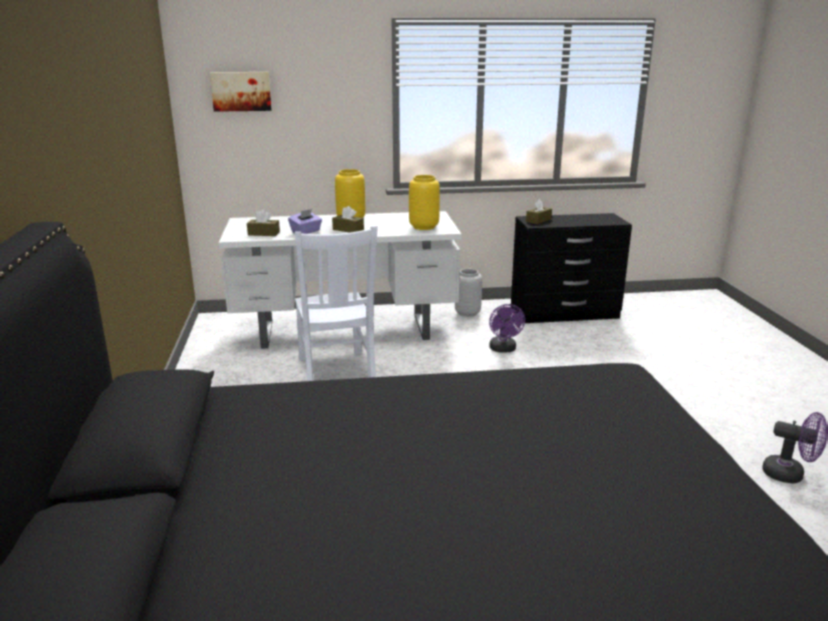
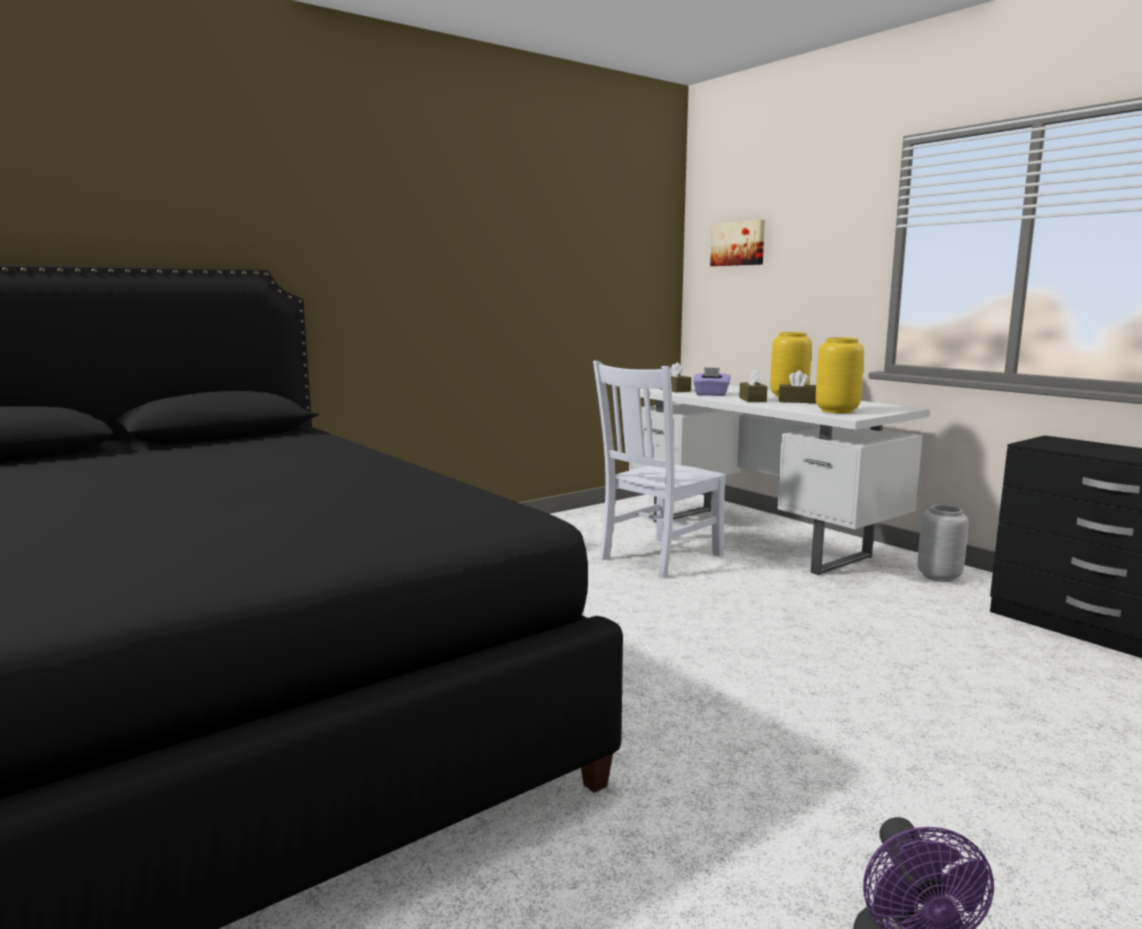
camera: 60 degrees right, 10 degrees down
(503, 349) = (881, 618): purple fan -> none
(538, 220) = (1061, 443): brown tissue box -> brown tissue box (797, 401)

